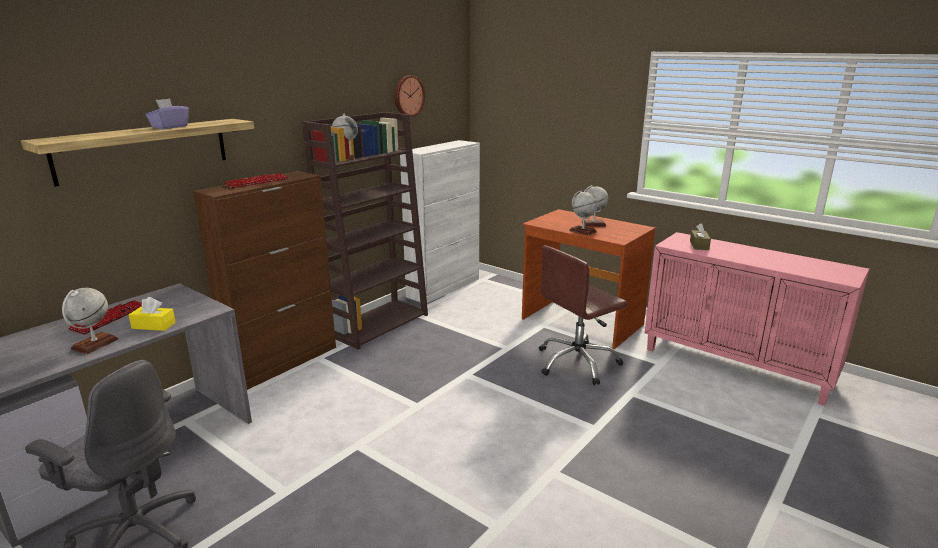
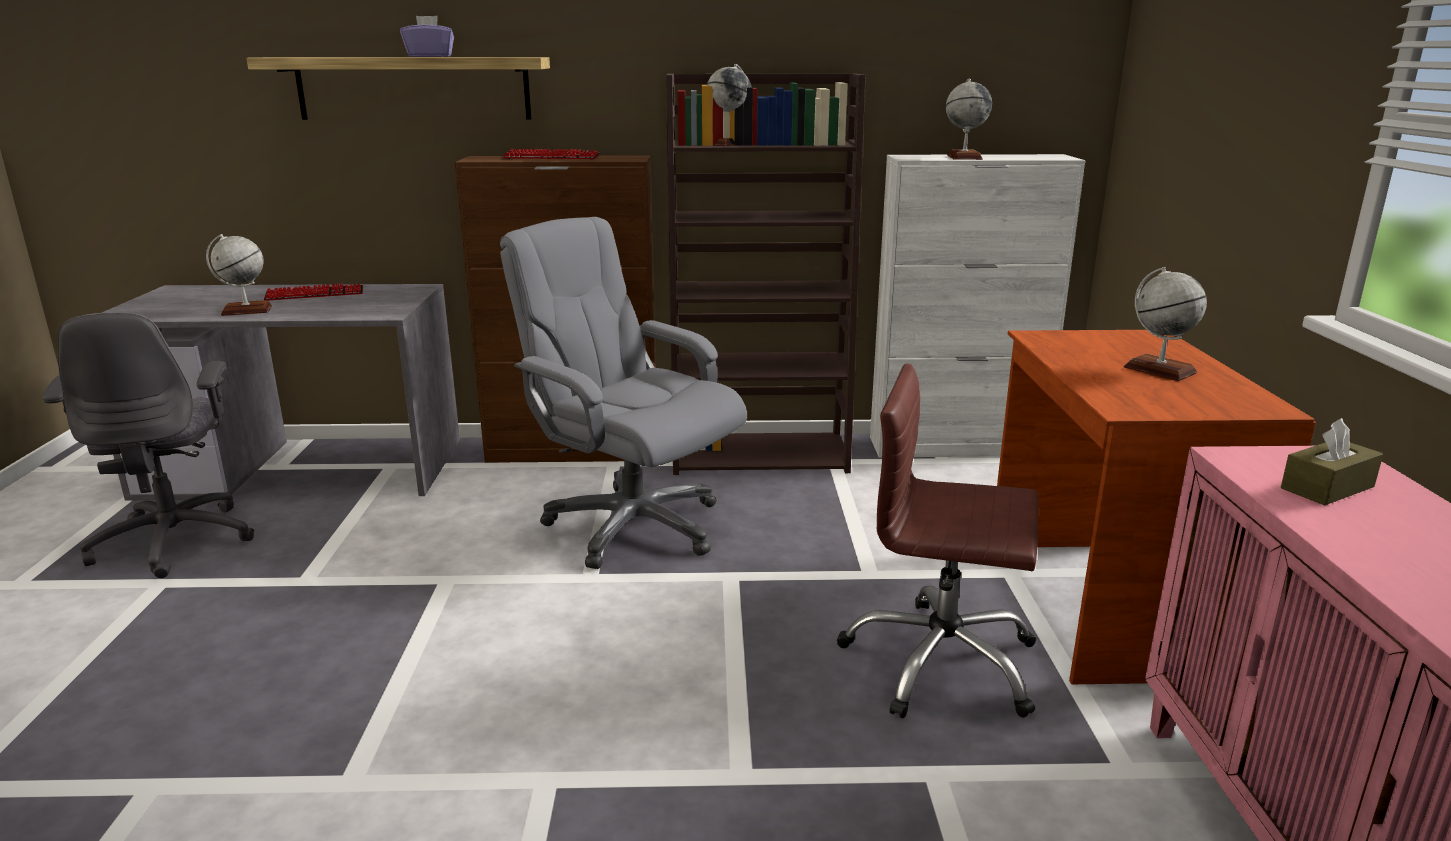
camera: 50 degrees right, 0 degrees up
(153, 325) = (315, 311): yellow tissue box -> none
(388, 378) = (632, 525): none -> grey office chair
(408, 96) = (929, 48): wall clock -> none
(582, 231) = (1090, 373): globe -> globe (964, 157)

